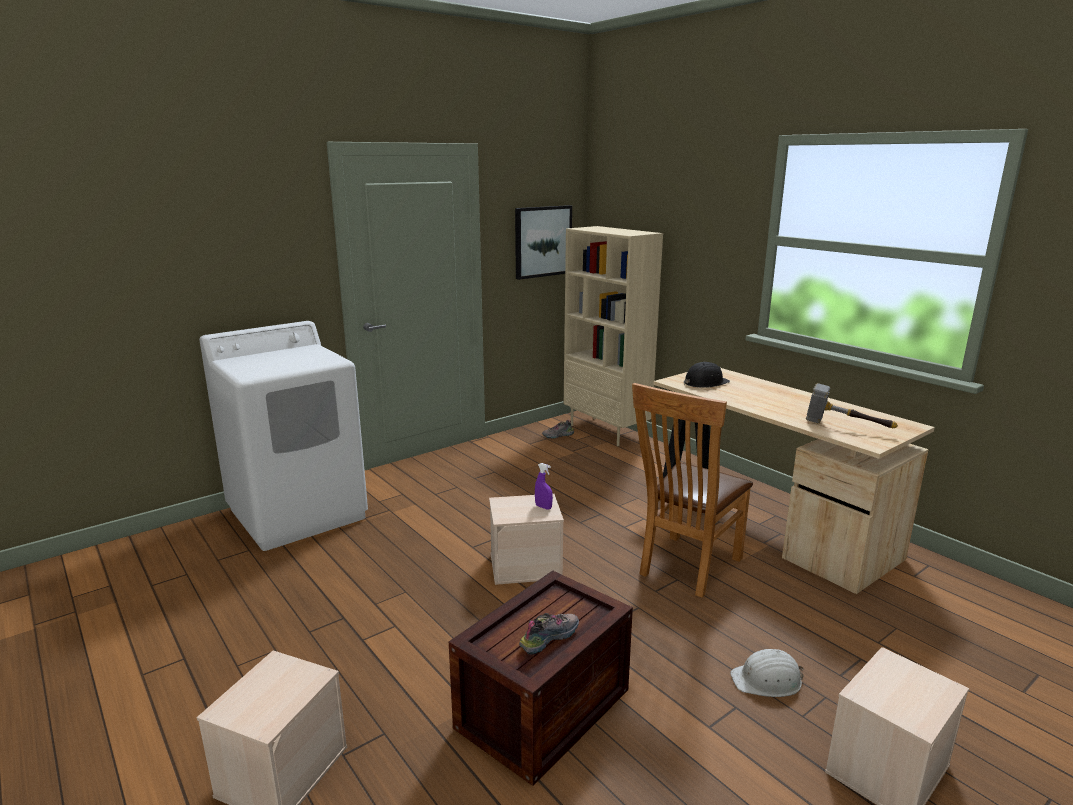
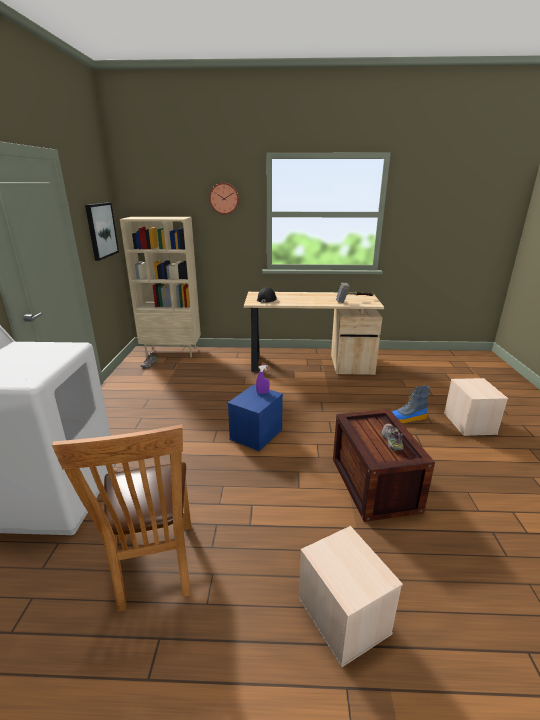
camera: 50 degrees left, 5 degrees up
(526, 565) = (256, 433): beige storage box -> blue storage box
(686, 568) = (315, 395): brown chair -> brown chair (155, 568)
(710, 208) = (224, 198): none -> wall clock
(767, 680) = (406, 419): white hard hat -> boot

